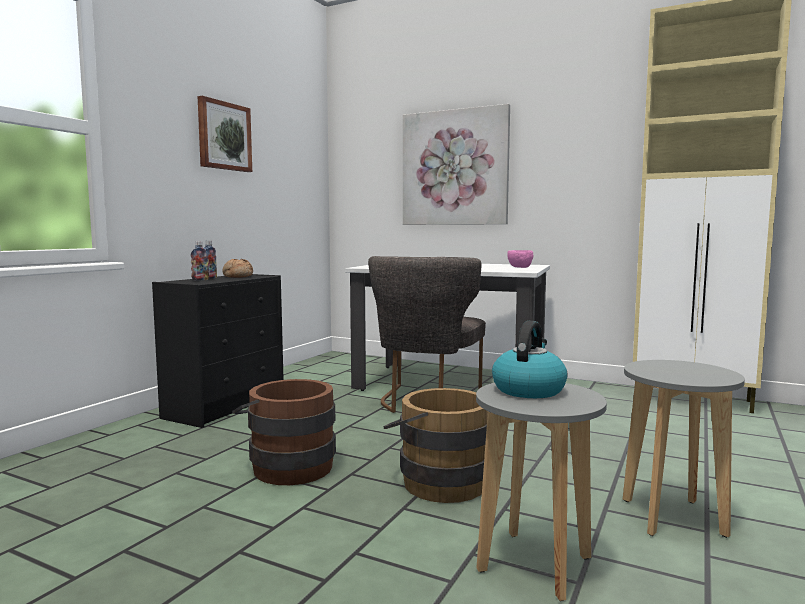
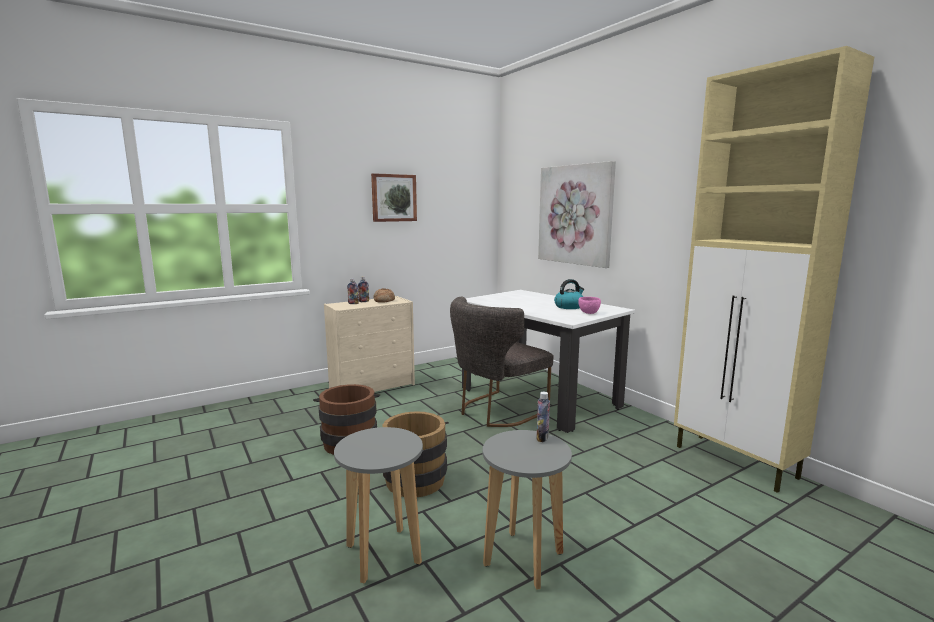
camera: 30 degrees right, 5 degrees up
(226, 406) = (373, 386): black dresser -> beige dresser
(528, 389) = (383, 439): kettle -> kettle (569, 306)
(671, 362) = (542, 438): none -> bottle

